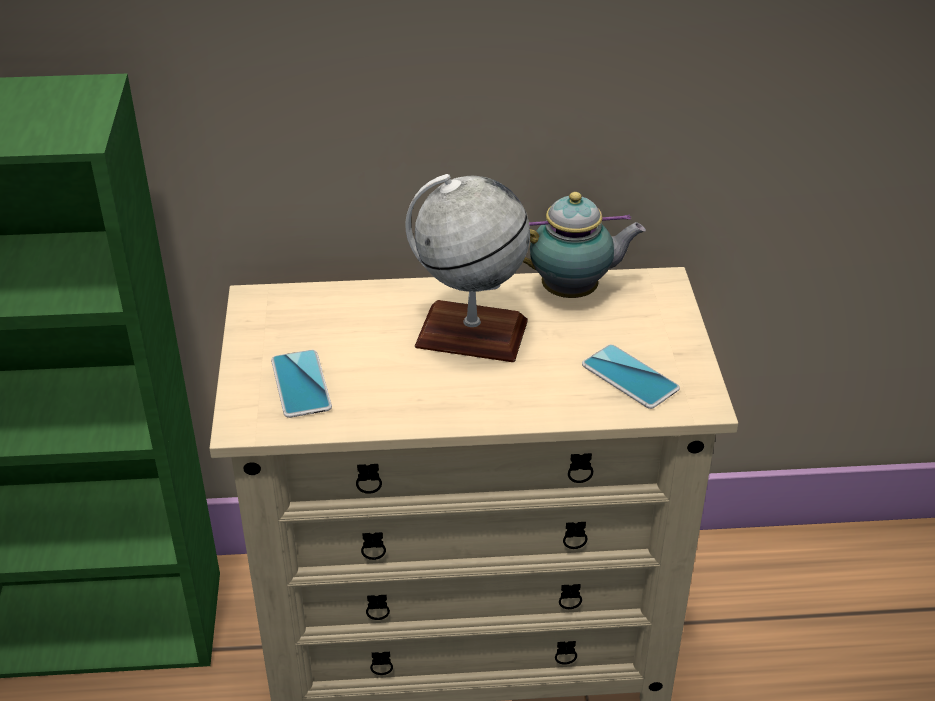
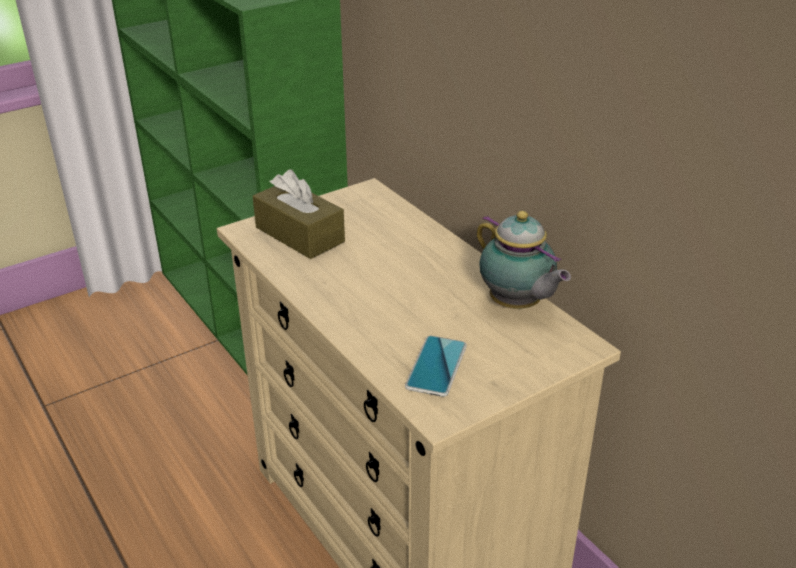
camera: 60 degrees right, 5 degrees down
(301, 384) = (300, 234): phone -> brown tissue box
(471, 334) = (416, 278): globe -> none

